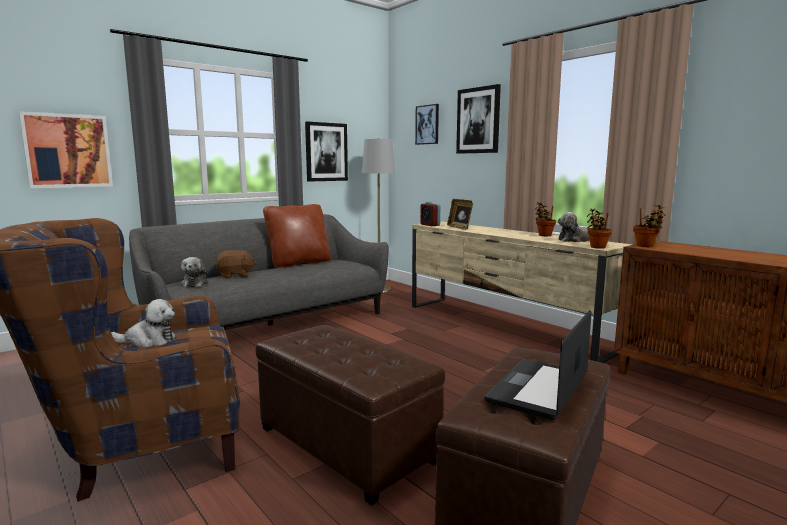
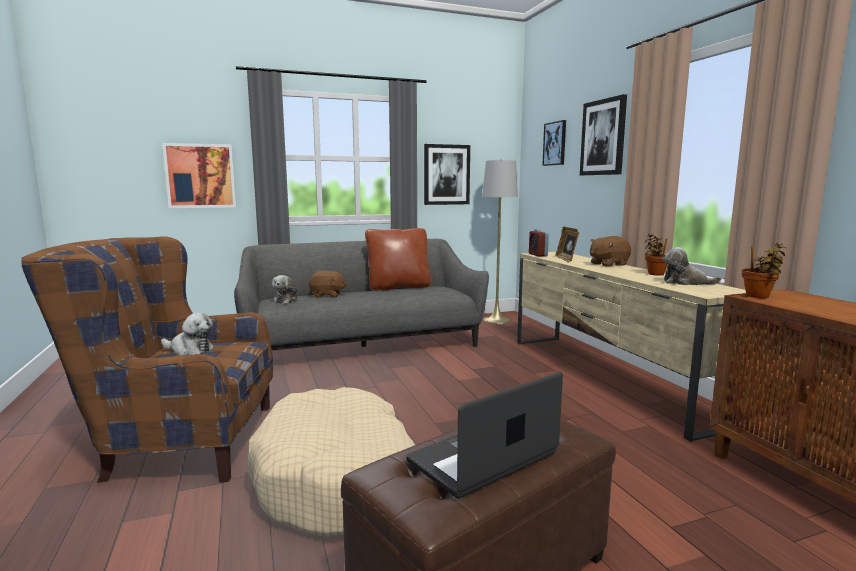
camera: 20 degrees right, 0 degrees up
(345, 445) = (338, 479): brown ottoman -> beige dog bed
(498, 230) = (608, 264): none -> brown plush toy
(597, 247) = (701, 293): potted plant -> none

